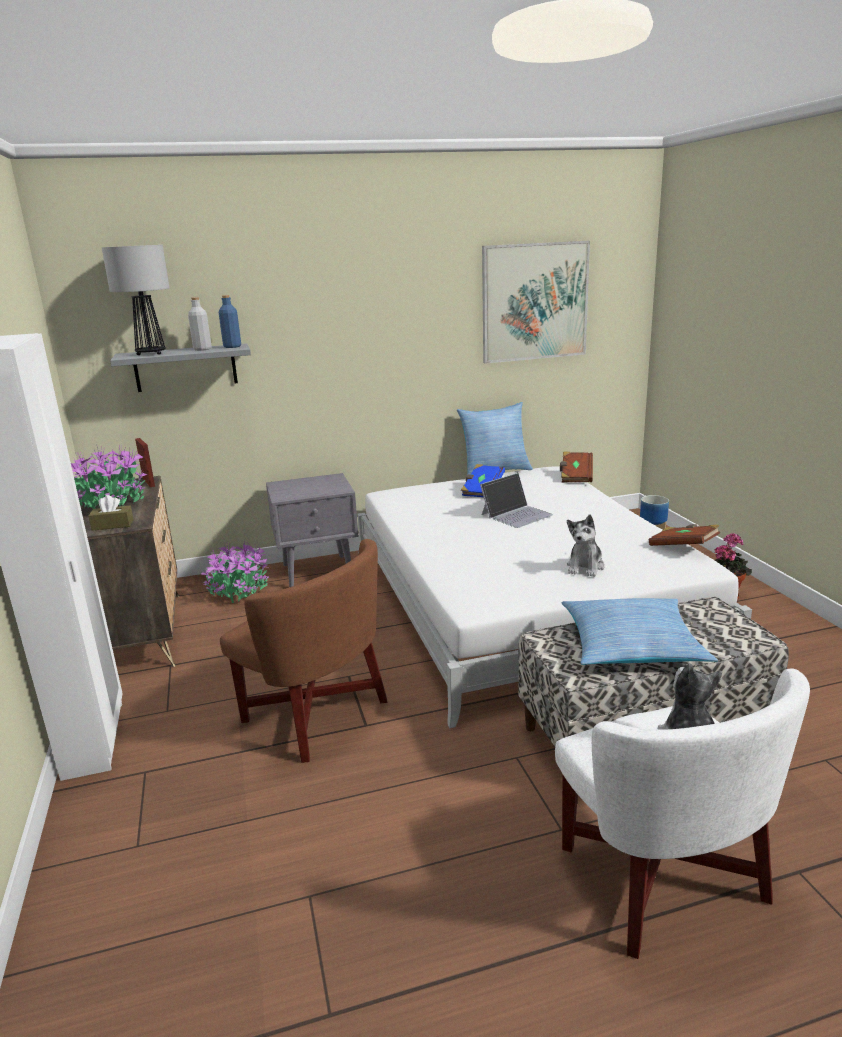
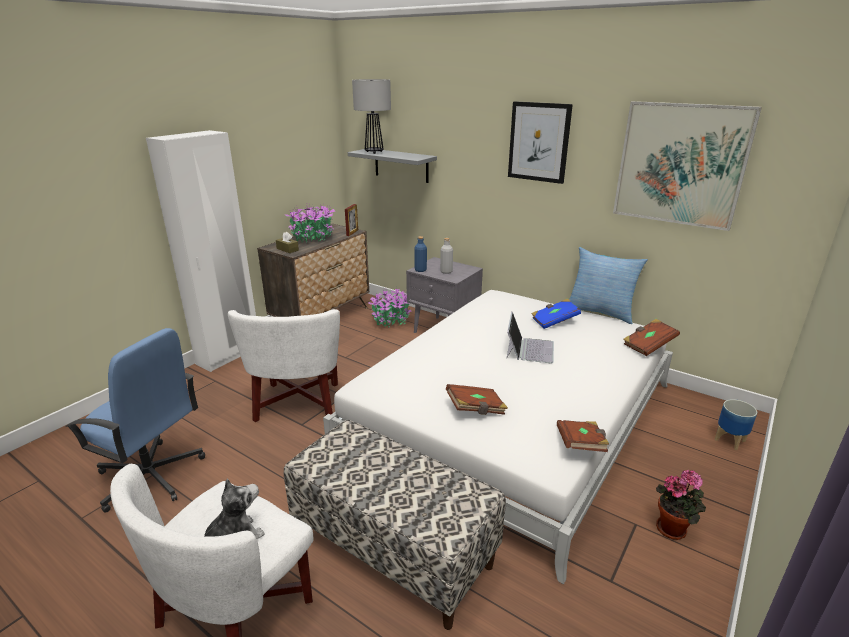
camera: 50 degrees right, 5 degrees up
(202, 349) = (401, 155): grey bottle -> grey bottle (446, 271)
(232, 346) = (418, 157): blue bottle -> blue bottle (420, 270)
(314, 901) = (151, 477): none -> blue office chair
(315, 713) = (298, 403): brown armchair -> white armchair
(389, 302) = (539, 142): none -> picture
(516, 514) = (529, 349): laptop -> laptop turned 90 degrees counterclockwise
(585, 567) = (476, 409): plush toy -> brown book
(631, 645) = (371, 472): pillow -> none

